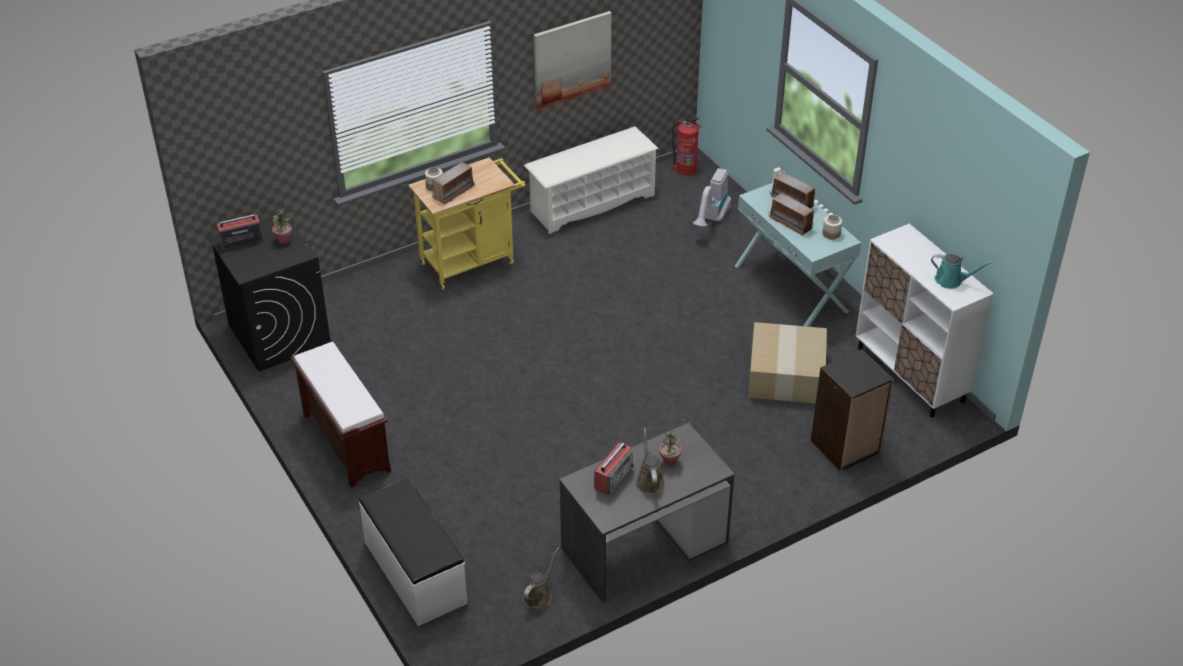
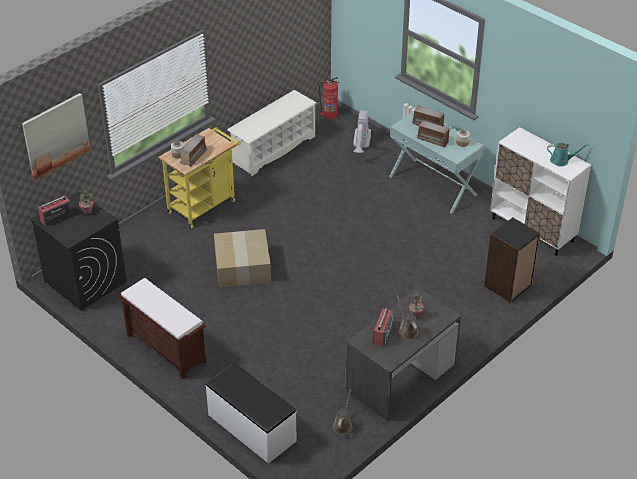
camera: 15 degrees left, 0 degrees up
(572, 59) = (253, 49): picture -> picture (56, 136)
(785, 374) = (450, 245): cardboard box -> cardboard box (241, 266)

